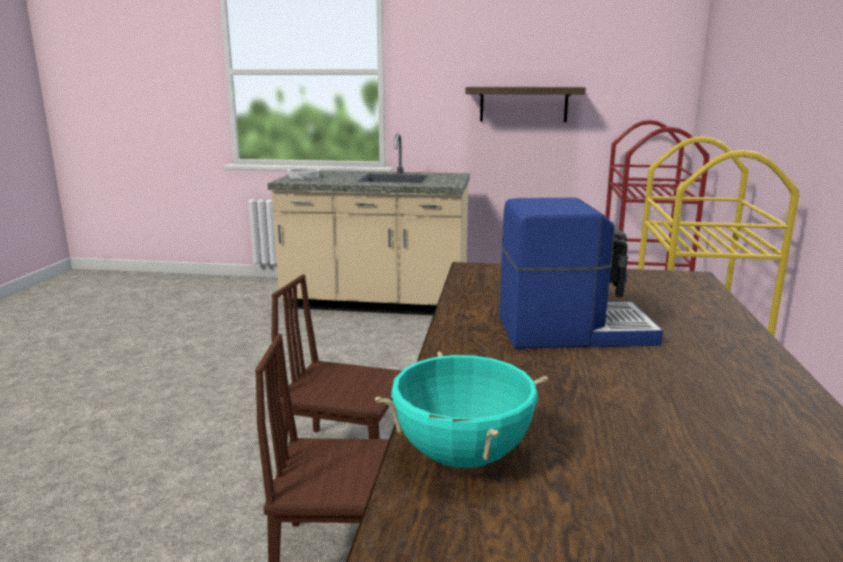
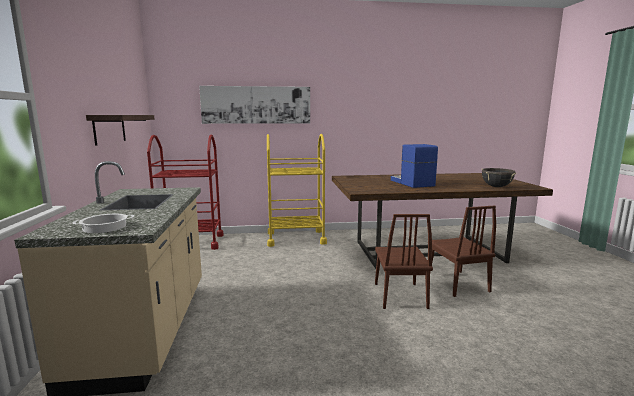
camera: 105 degrees left, 5 degrees down
(462, 456) = (496, 187): turquoise cooking pot -> black cooking pot
(765, 66) = (256, 105): none -> picture

